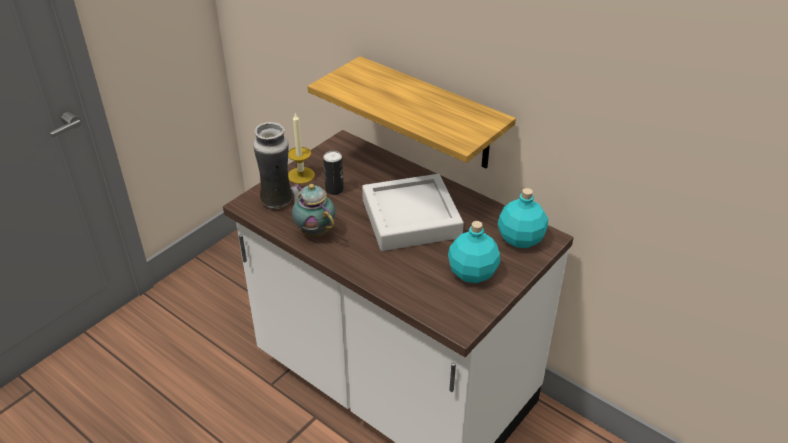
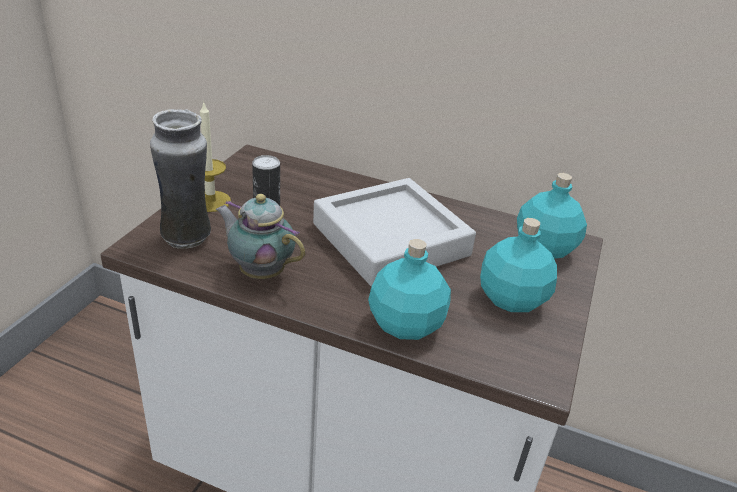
camera: 20 degrees left, 5 degrees down
(392, 279) = (407, 324): none -> turquoise bottle
(432, 114) = (387, 101): shelf -> none

